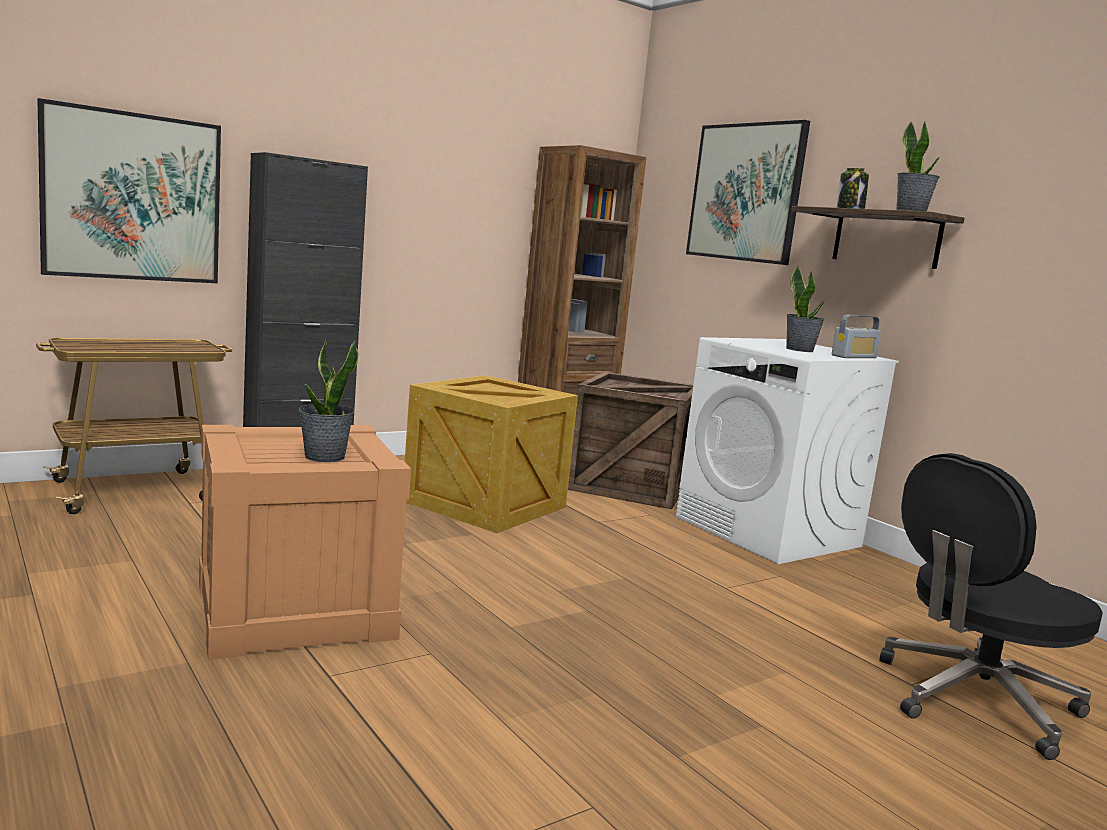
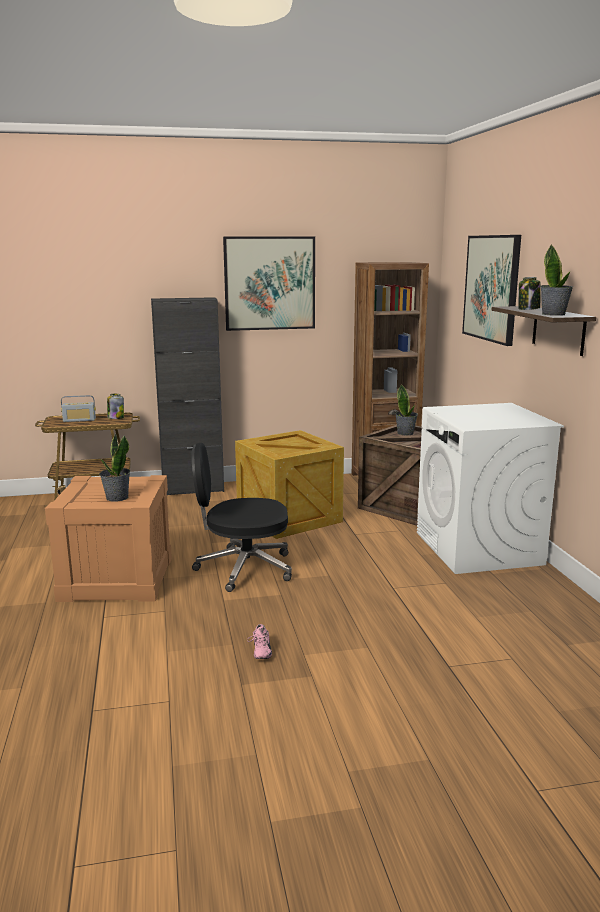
camera: 25 degrees right, 5 degrees up
(132, 197) = (87, 333): picture -> picture (269, 283)
(186, 345) = (115, 418): none -> jar
(650, 700) = (260, 652): none -> pink shoe
(800, 350) = (486, 417): potted plant -> potted plant (405, 433)
(854, 357) = (523, 423): radio -> radio (79, 420)
(973, 700) = (482, 682): black office chair -> black office chair (243, 568)

